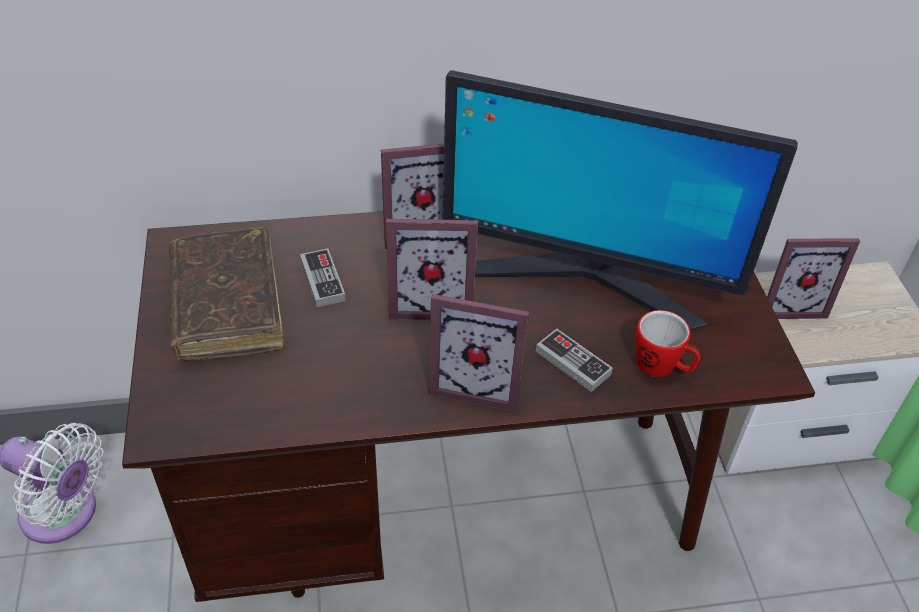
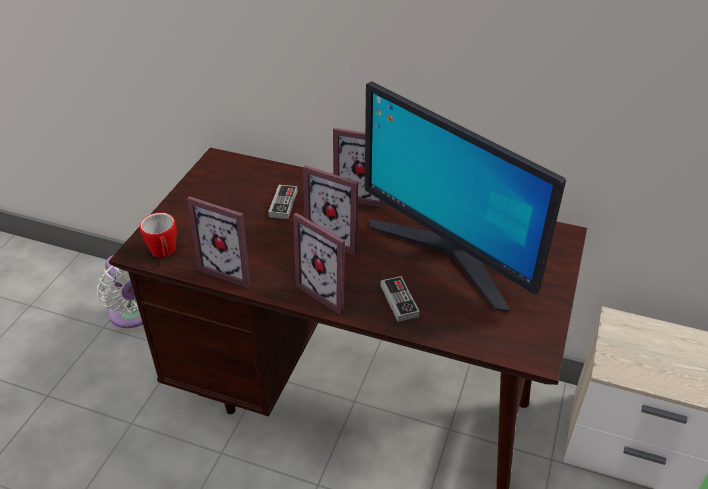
camera: 30 degrees right, 5 degrees down
(227, 305) = (221, 199): brown book -> none
(662, 367) = (457, 325): mug -> mug (164, 253)
(789, 304) = (638, 342): picture frame -> picture frame (232, 268)

